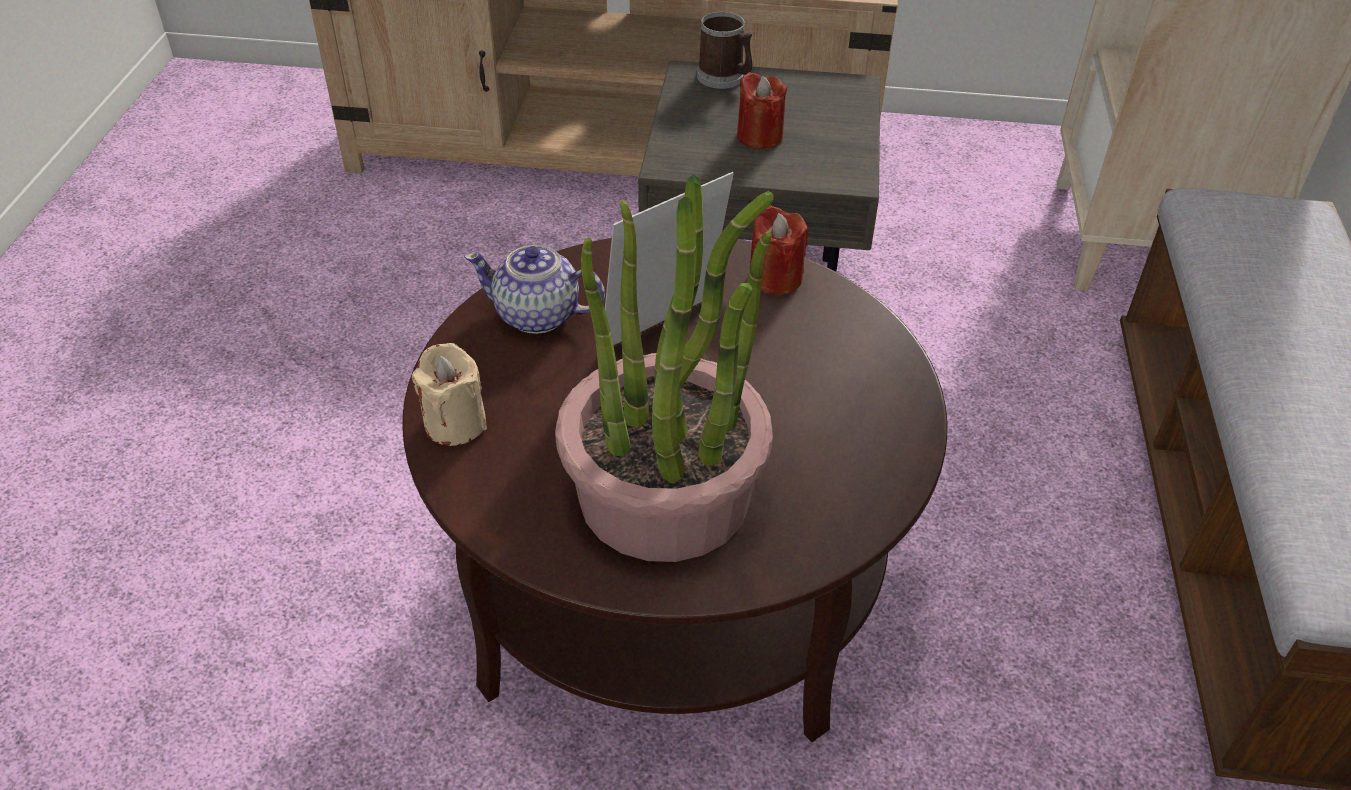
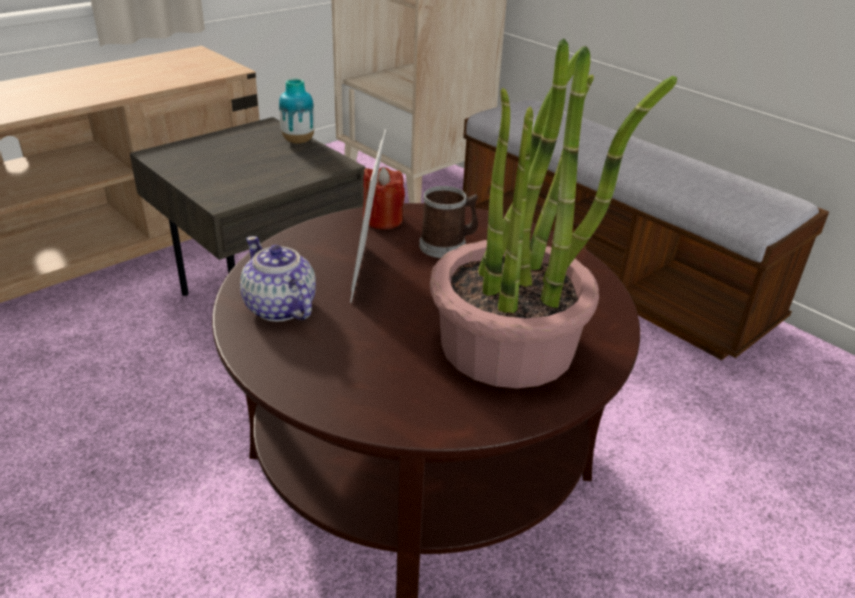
camera: 50 degrees left, 10 degrees down
(455, 423) = (329, 394): beige candle -> none
(538, 316) = (280, 308): teapot -> teapot turned 90 degrees clockwise
(725, 78) = (184, 148): mug -> mug (448, 245)
(759, 136) = (254, 166): red candle -> none
(854, 125) = (298, 141): none -> vase

